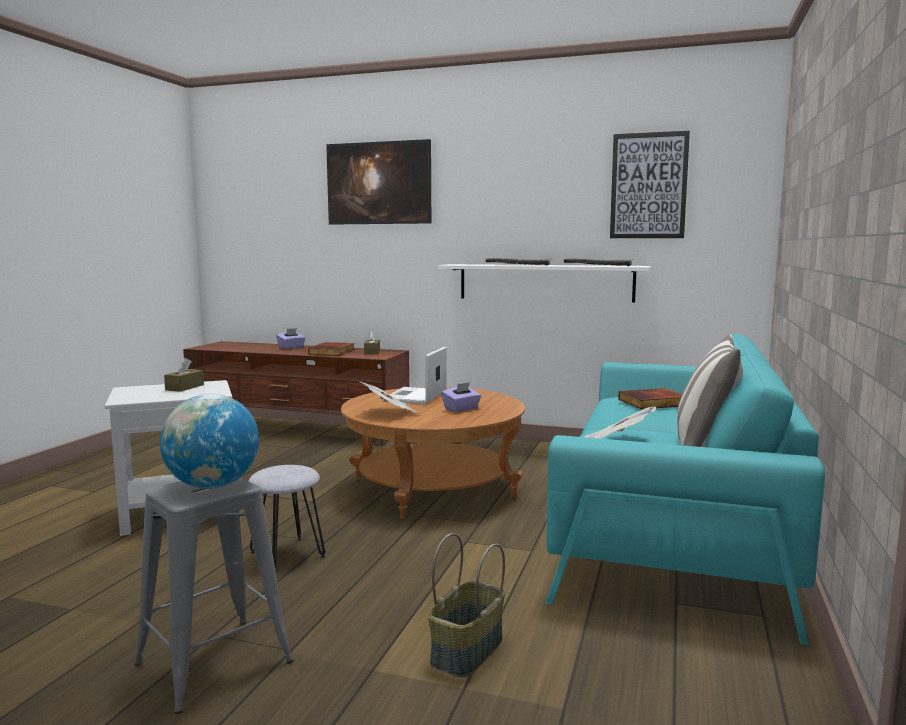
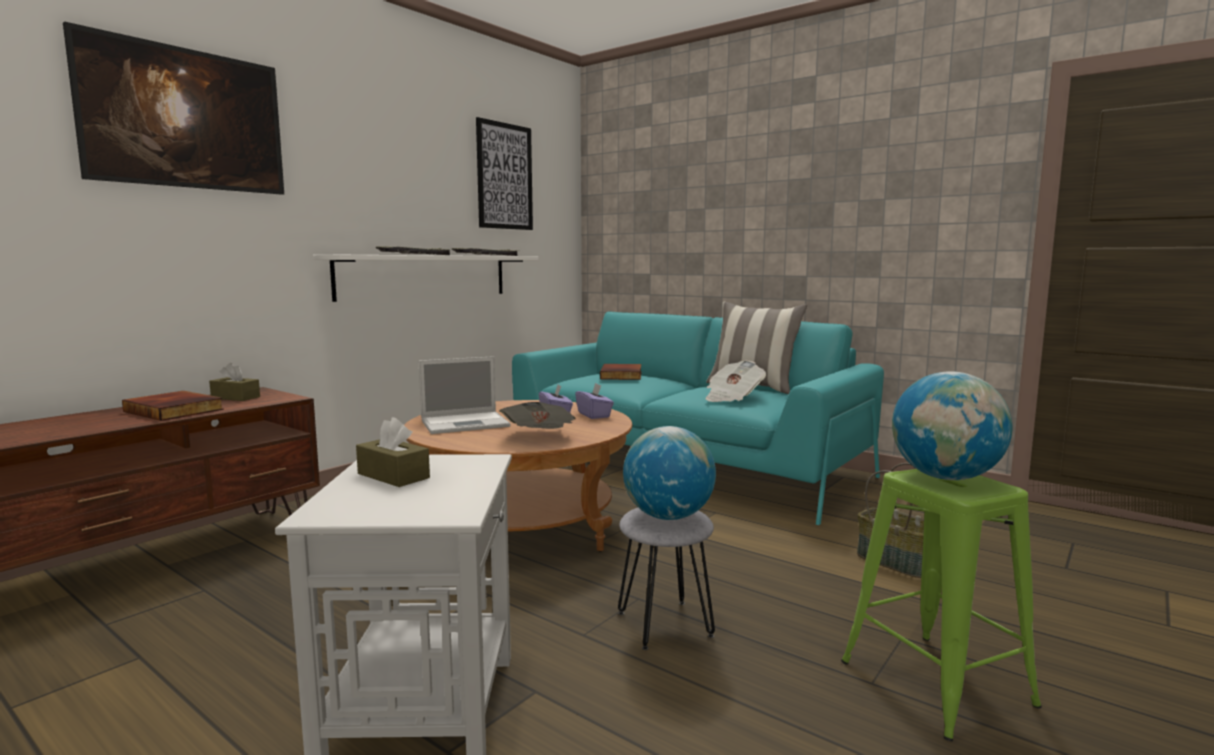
camera: 70 degrees left, 0 degrees up
(212, 663) = (936, 684): grey stool -> green stool
(279, 472) = (668, 517): none -> globe
(291, 347) = (44, 425): purple tissue box -> purple tissue box (594, 415)
(415, 396) = (466, 423): laptop -> laptop turned 60 degrees counterclockwise

